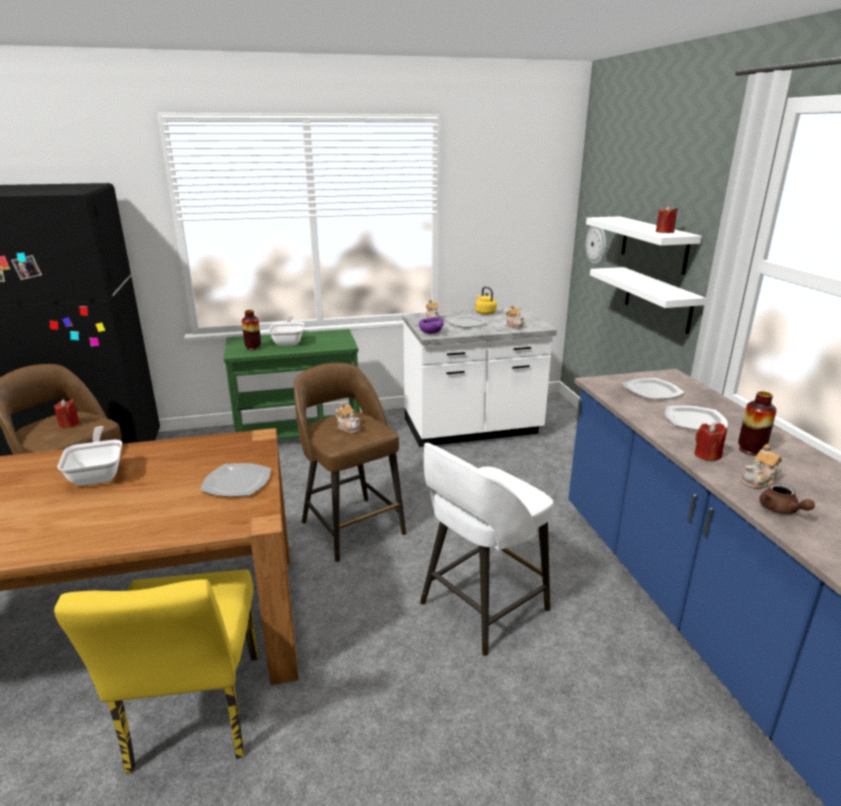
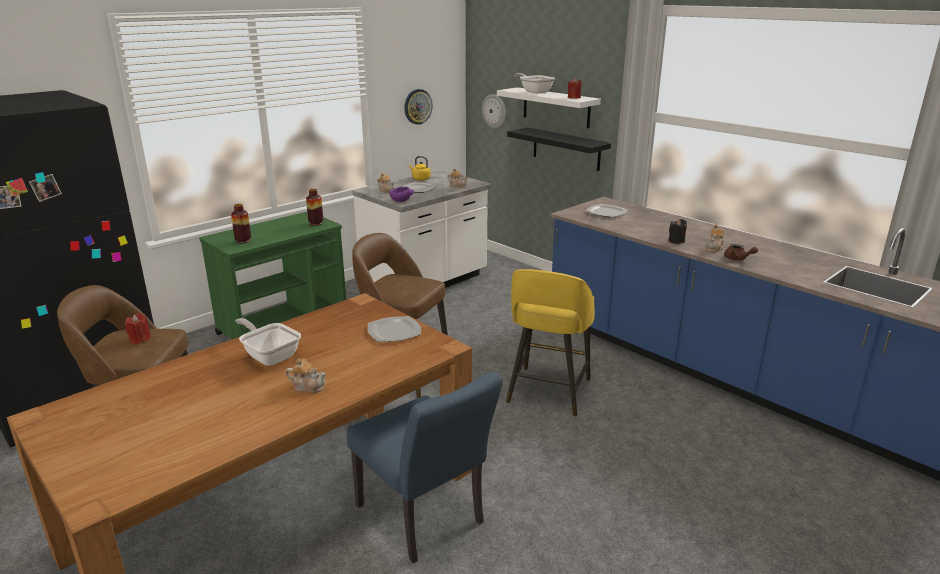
camera: 30 degrees left, 0 degrees up
(194, 720) = (425, 519): yellow chair -> blue chair
(289, 342) = (269, 230): frying pan -> frying pan (534, 92)
(348, 428) = (404, 284): teapot -> teapot (308, 386)
(481, 608) = (548, 392): white stool -> yellow stool
(506, 231) = (417, 106): none -> wall clock
(657, 299) = (566, 149): white shelf -> black shelf
(695, 421) = (650, 224): plate -> none
(707, 455) = (676, 241): red candle -> black candle
(750, 450) = (694, 234): vase -> vase (316, 223)

